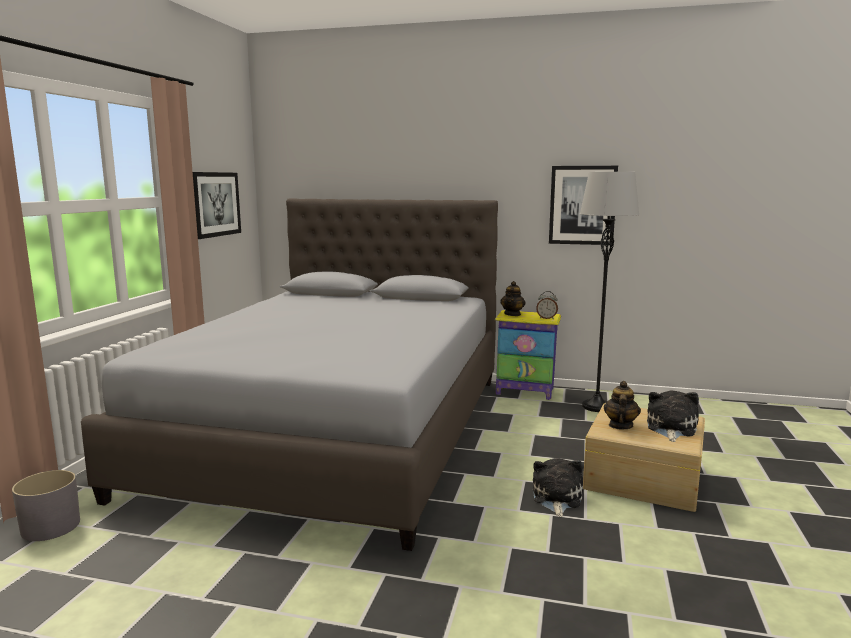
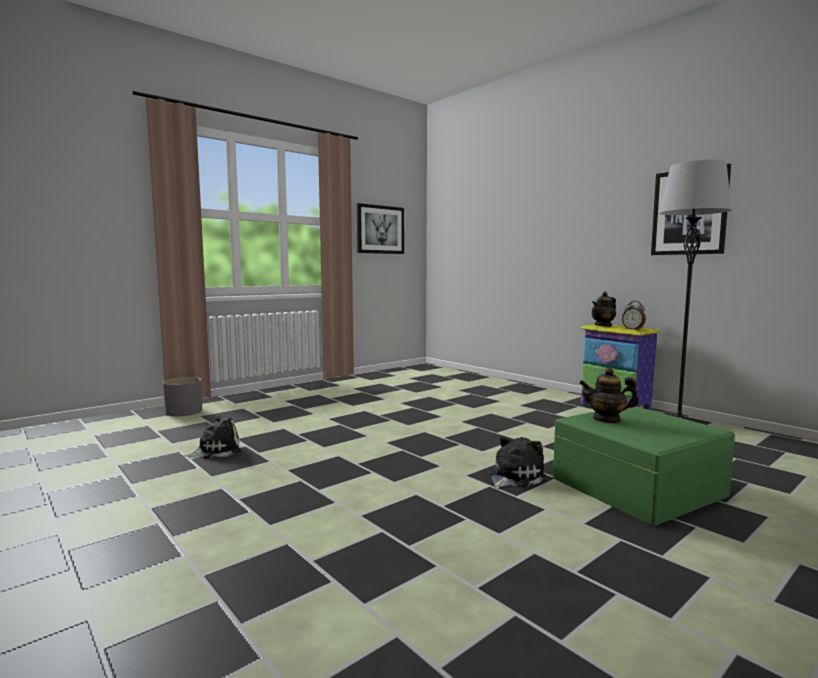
camera: 35 degrees right, 5 degrees down
(339, 430) = (411, 402): grey bed -> none
(620, 426) = (607, 419): teapot -> teapot turned 135 degrees counterclockwise
(642, 477) = (636, 486): beige storage box -> green storage box
(670, 428) = (665, 430): plush toy -> plush toy (216, 451)

